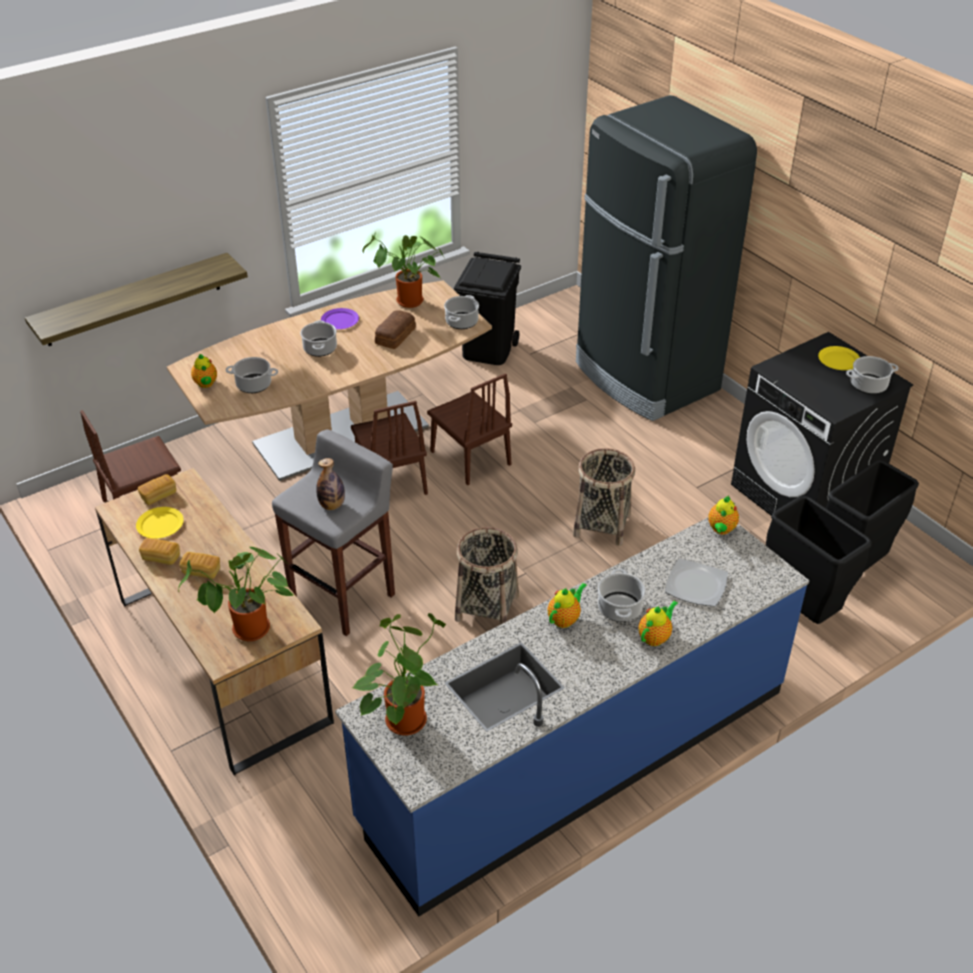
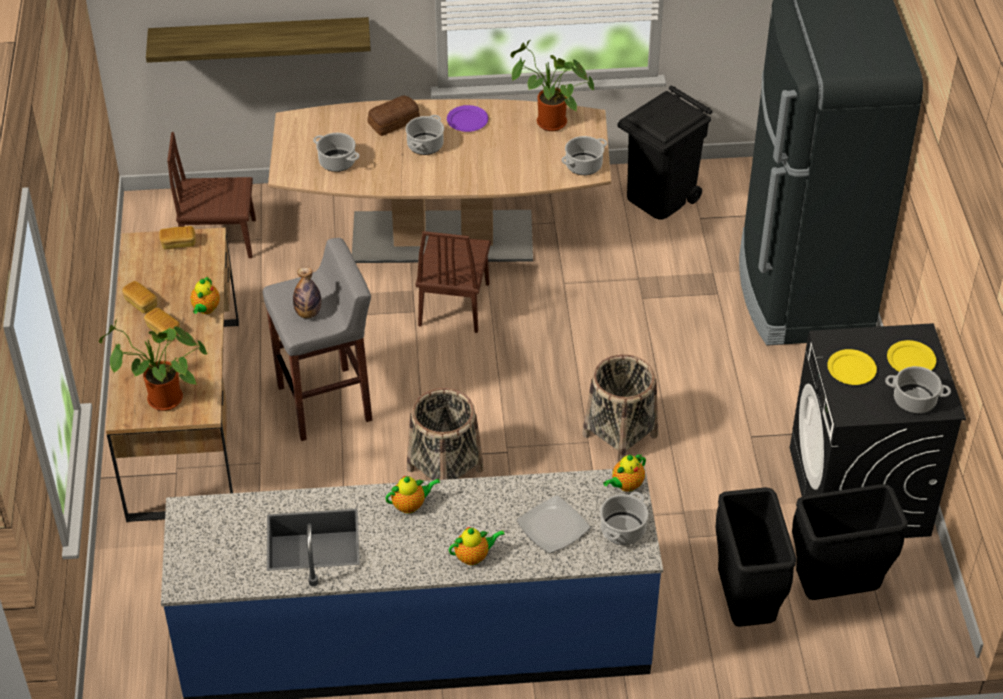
camera: 30 degrees right, 5 degrees up
(160, 525) = (161, 272): yellow plate -> yellow plate (851, 369)
(206, 384) = (296, 145): teapot -> teapot (205, 309)
(394, 336) = (505, 157): bread -> bread (392, 122)
(404, 717) = (213, 528): potted plant -> none
(470, 458) = (547, 311): brown chair -> none
(619, 608) = (466, 516): cooking pot -> cooking pot (623, 529)

